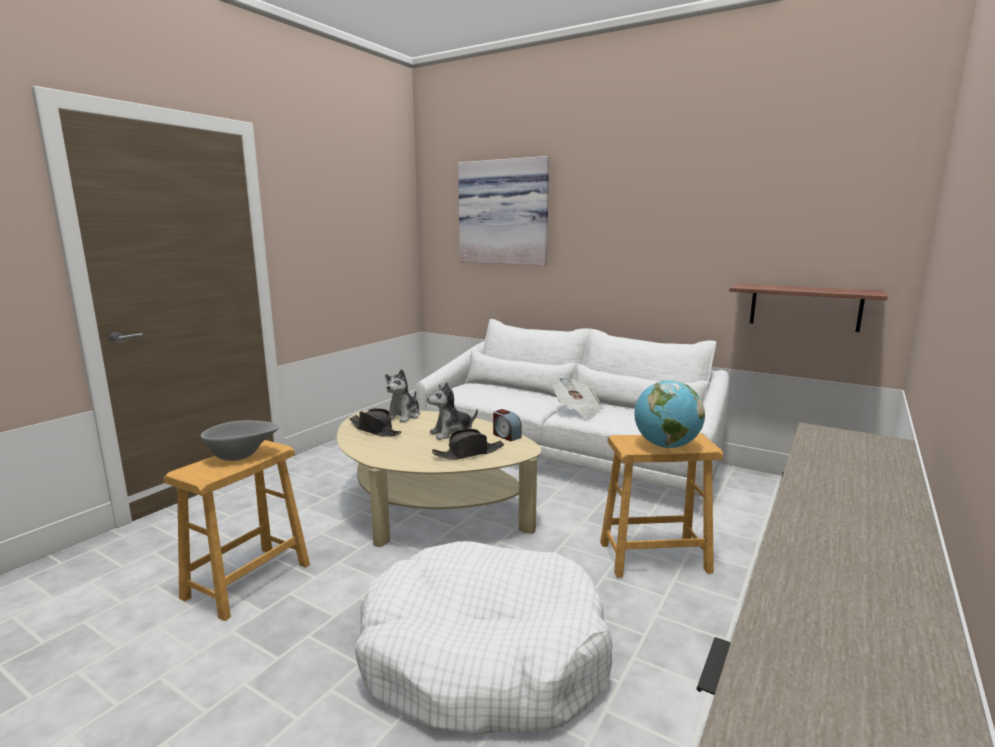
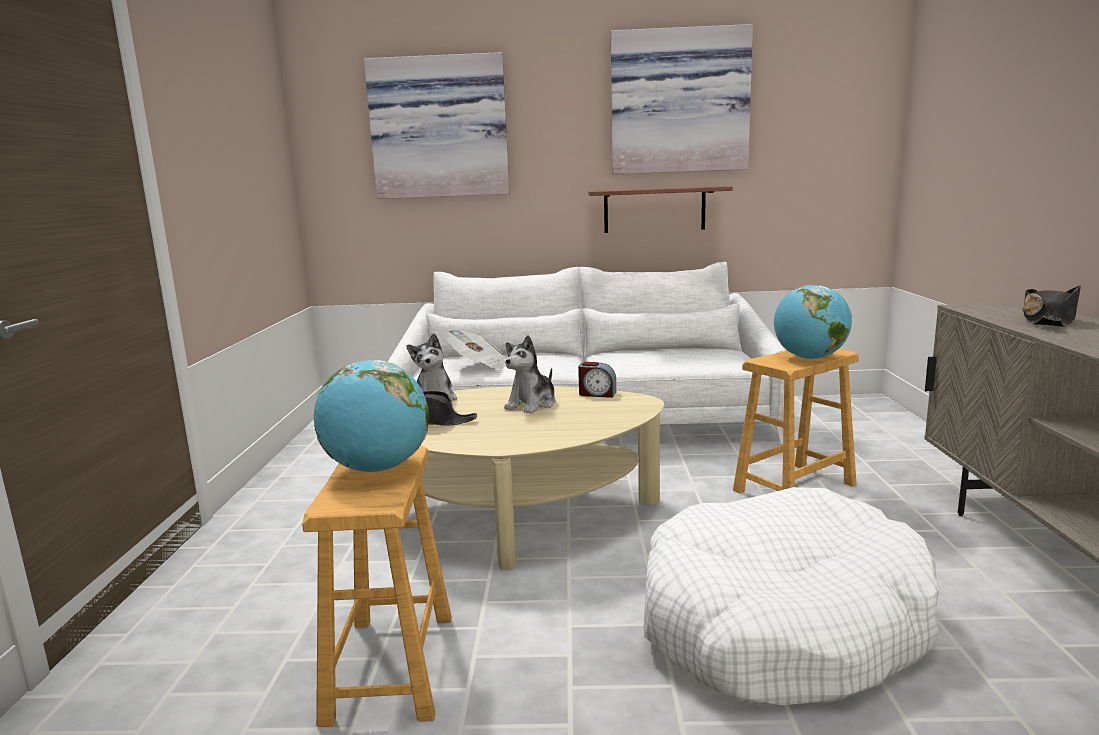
camera: 30 degrees left, 0 degrees up
(243, 456) = (377, 469): grey bowl -> globe
(469, 453) = (591, 417): black hat -> black hat (1048, 320)
(577, 410) = (614, 360): newspaper -> newspaper (479, 365)
(688, 196) = (679, 102): none -> picture
(804, 307) = (804, 216): shelf -> shelf (654, 210)

